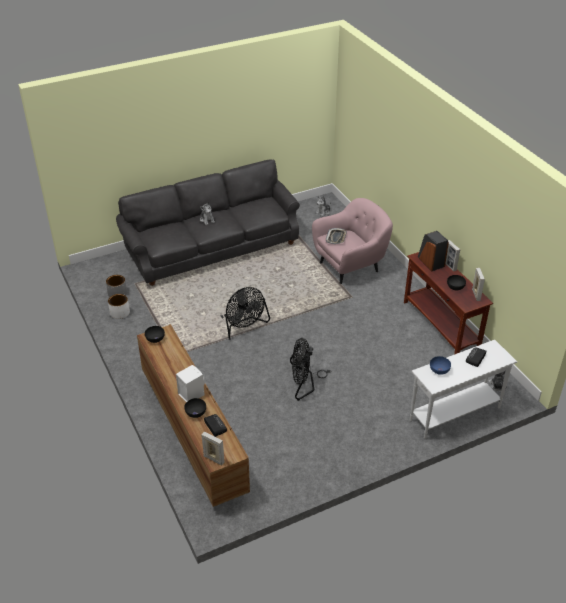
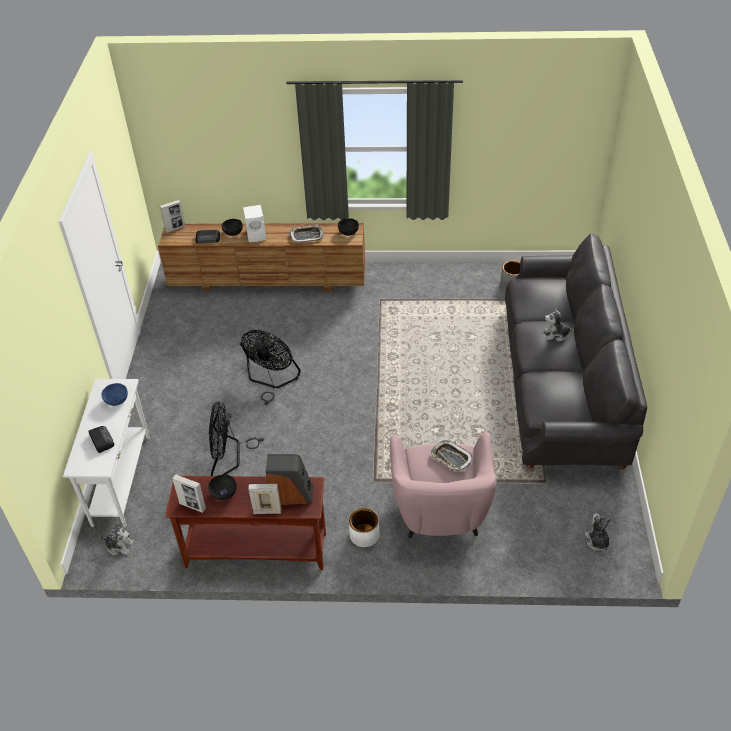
camera: 120 degrees right, 5 degrees up
(119, 313) = (475, 277): white planter -> white planter (364, 535)
(174, 361) = (307, 236): none -> tray
(242, 326) = (390, 361): black fan -> black fan (230, 453)

